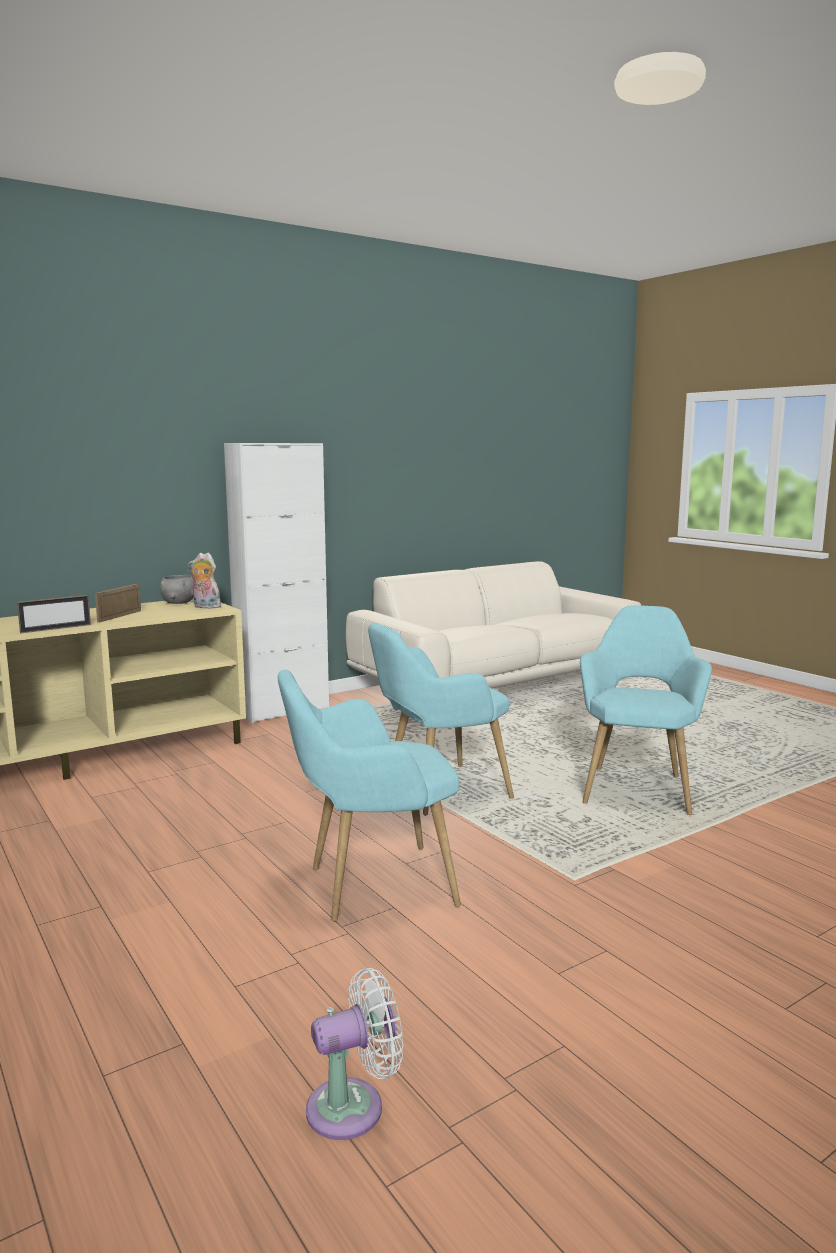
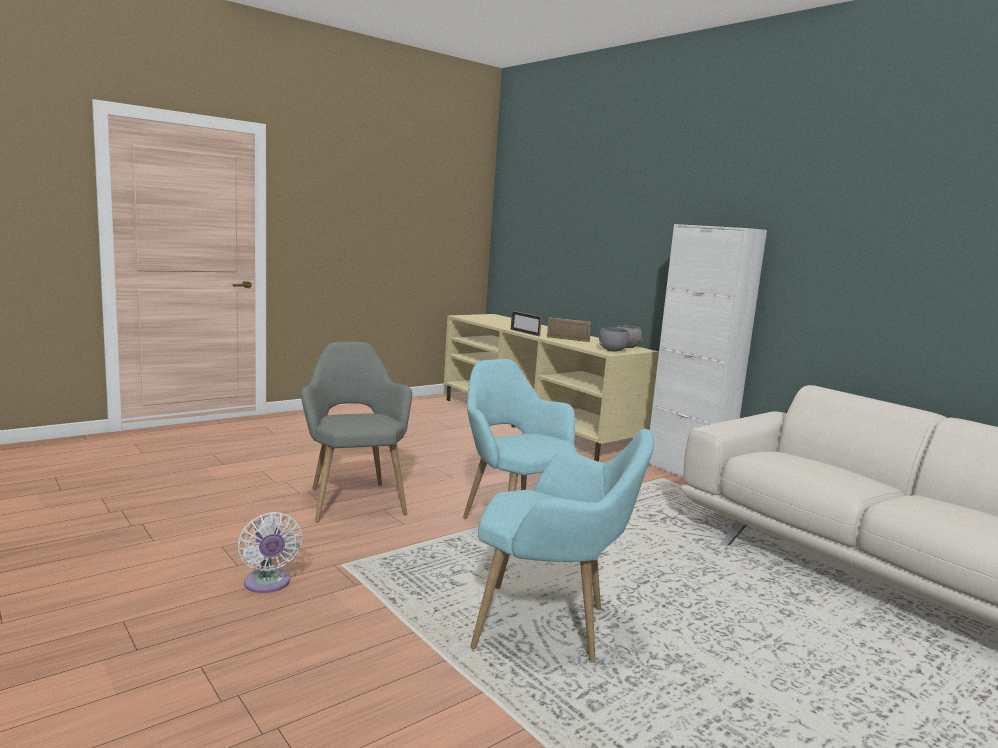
camera: 85 degrees right, 0 degrees up
(205, 607) = (613, 350): plush toy -> grey bowl
(353, 1106) = (153, 493): white fan -> white fan (268, 584)
(370, 886) = (353, 499): turquoise armchair -> grey armchair

